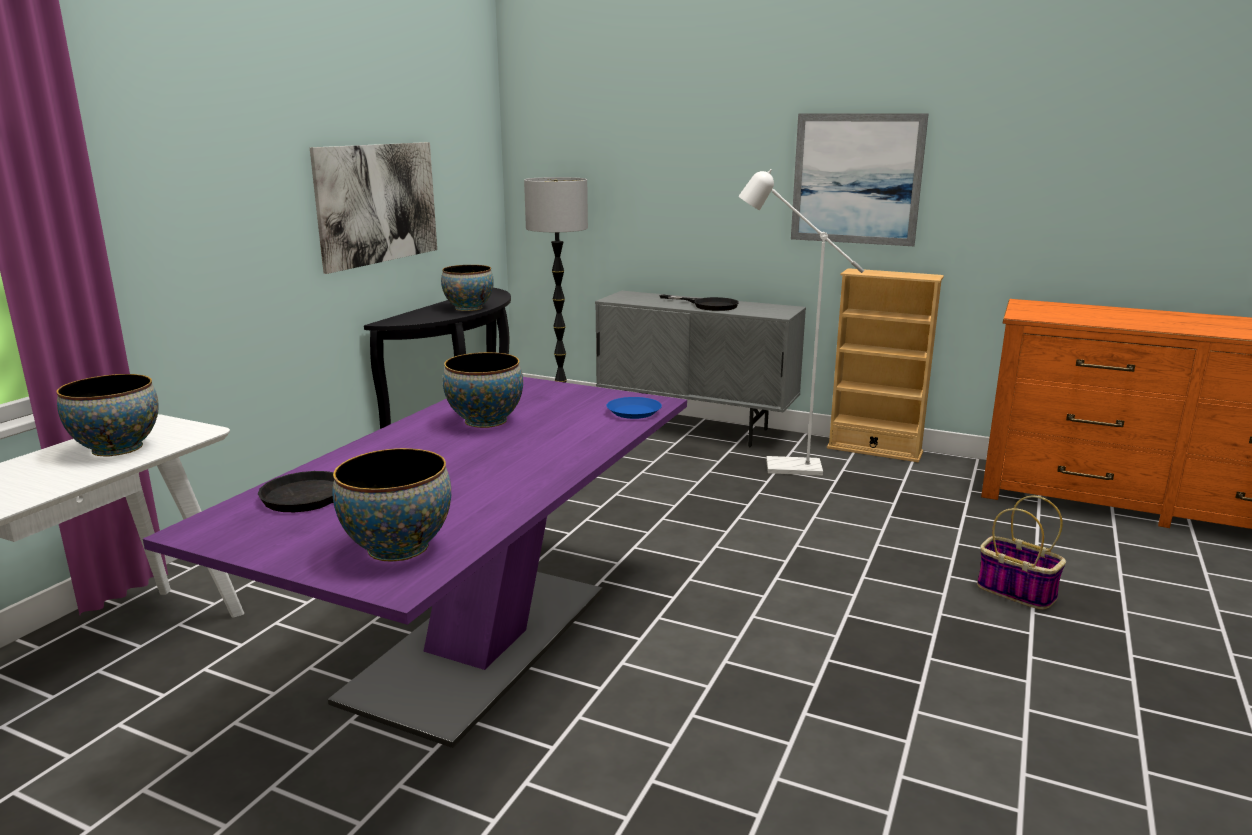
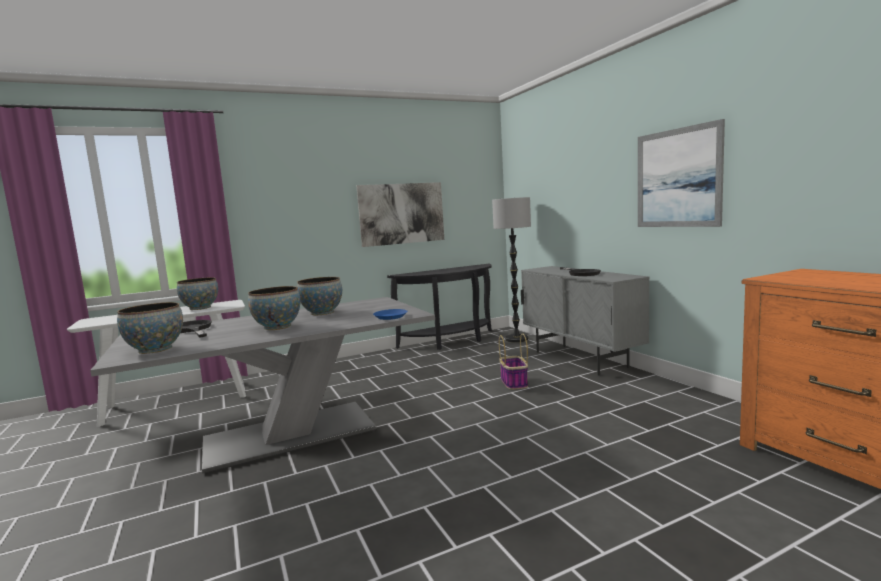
camera: 40 degrees right, 10 degrees down
(469, 308) = (450, 271): bowl -> bowl (277, 327)
(480, 644) = (289, 435): purple dining table -> grey dining table
(782, 467) = (600, 390): white floor lamp -> none
(874, 450) = (695, 394): beige bookcase -> none
(1014, 591) = (645, 518): basket -> basket (514, 382)

